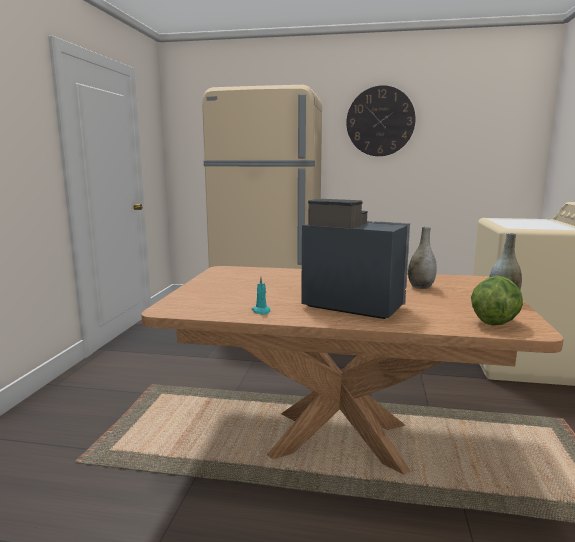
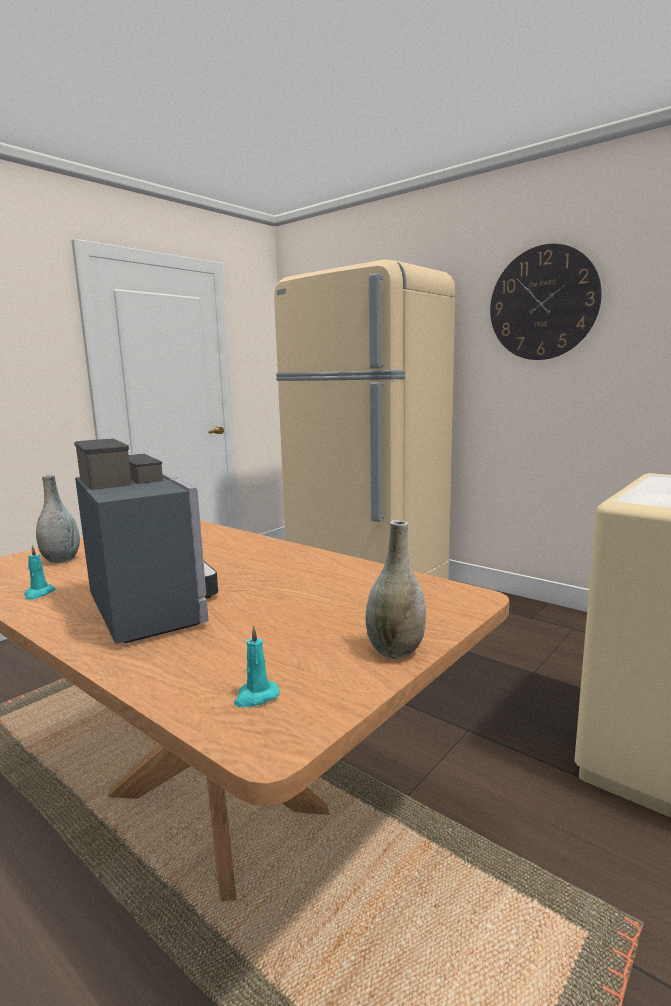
camera: 30 degrees right, 0 degrees up
(421, 287) = (328, 593): grey vase -> grey vase (61, 559)
(493, 322) = (256, 696): lettuce -> turquoise candle

